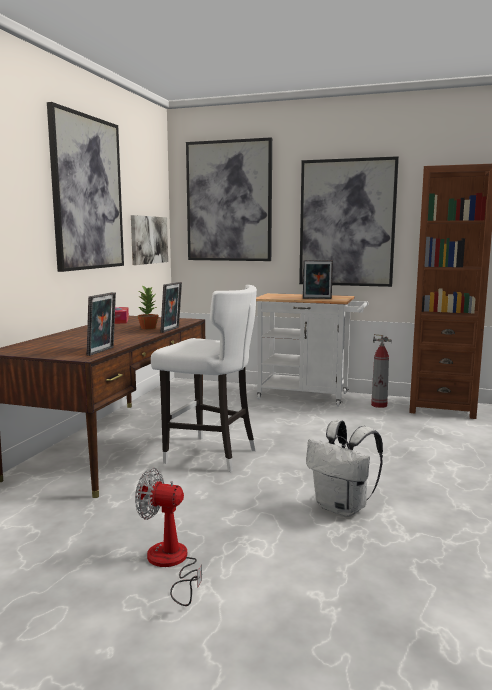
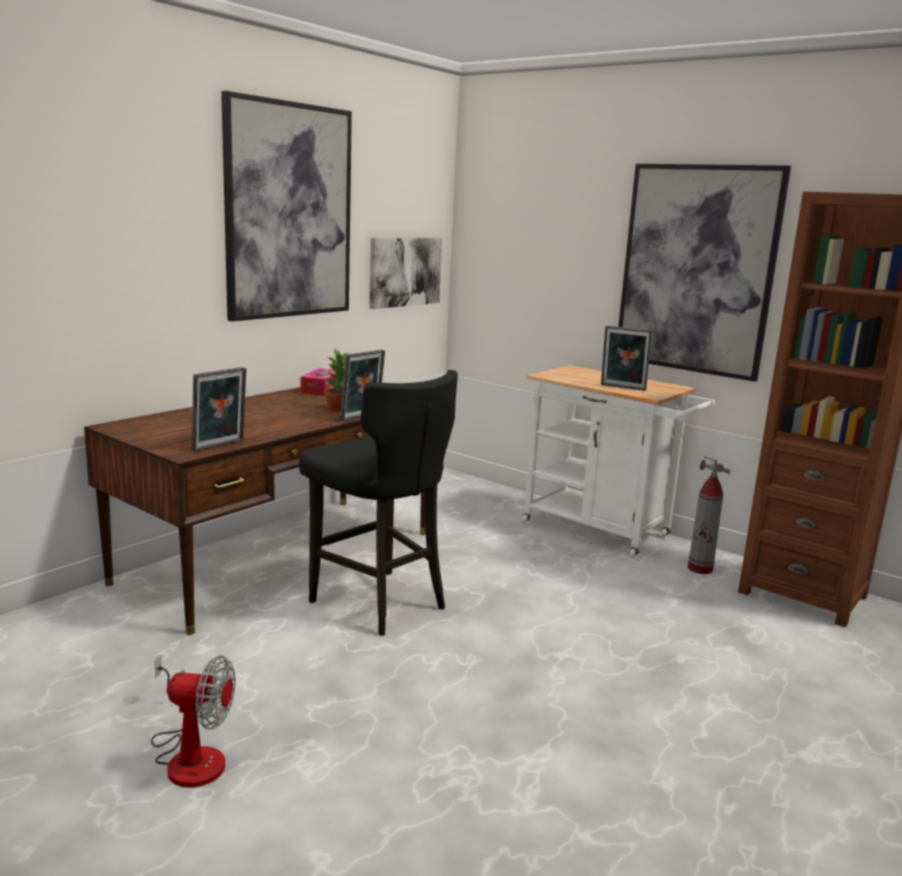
camera: 20 degrees right, 5 degrees up
(171, 564) = (190, 755): fan -> fan turned 150 degrees clockwise
(209, 455) = (378, 602): white stool -> black stool
(229, 201) = (530, 220): picture -> none
(343, 508) = (480, 734): white backpack -> none

